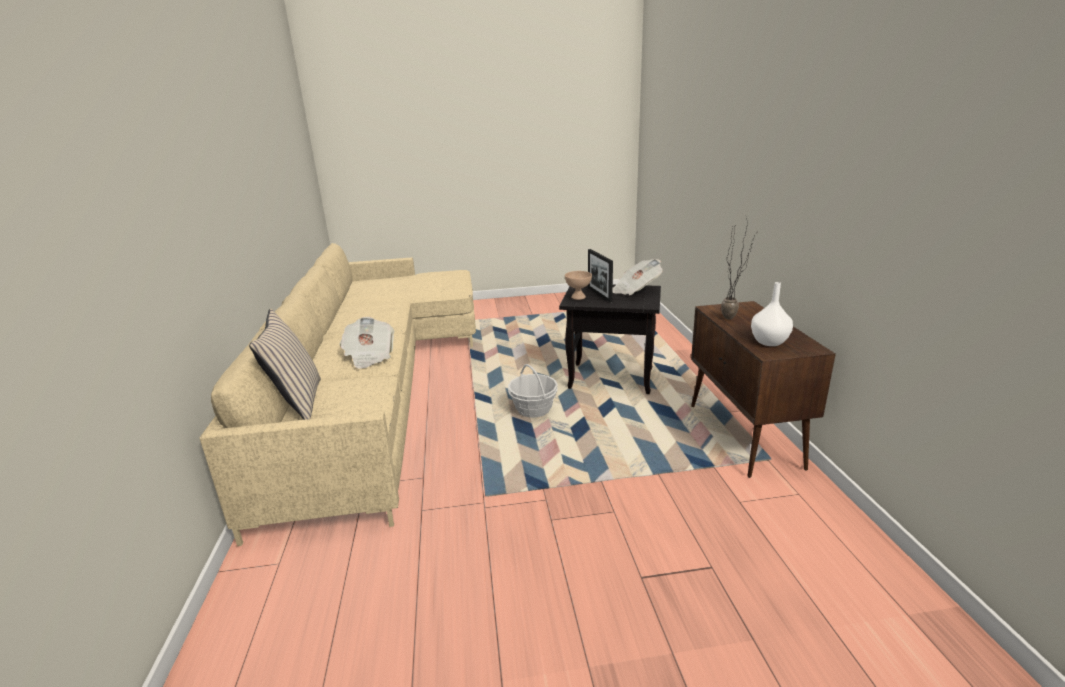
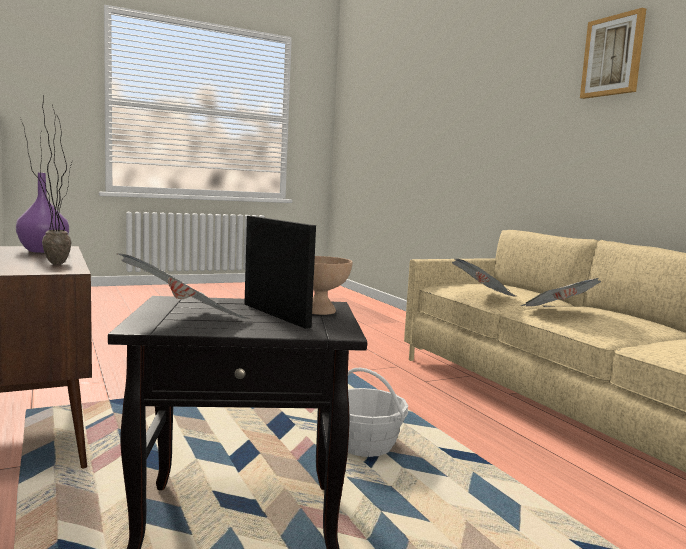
camera: 160 degrees right, 15 degrees down
(173, 139) = (613, 56): none -> picture
(298, 402) = (525, 290): beige pillow -> none
(378, 384) = (483, 295): none -> newspaper
(770, 342) = (43, 251): white vase -> purple vase

